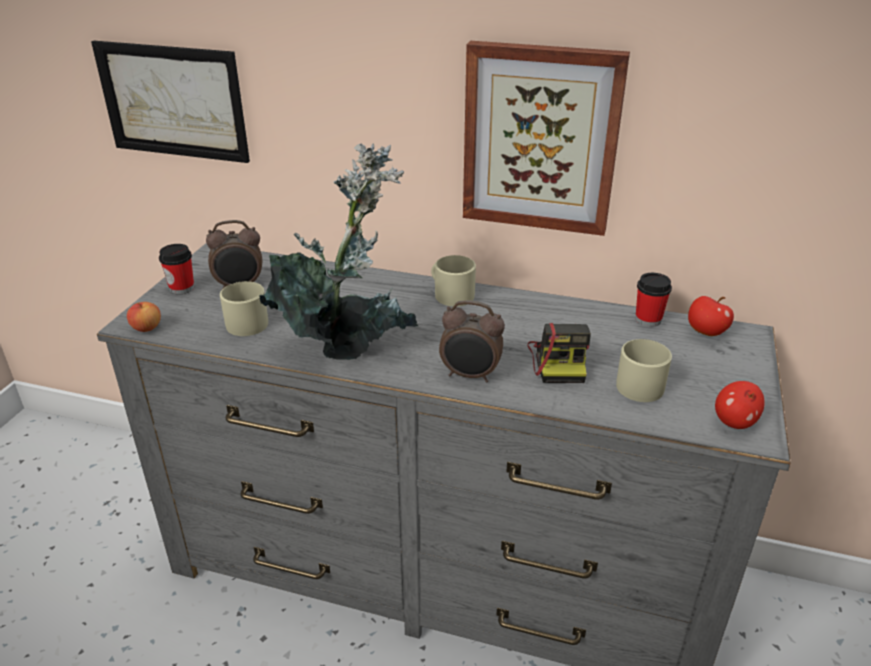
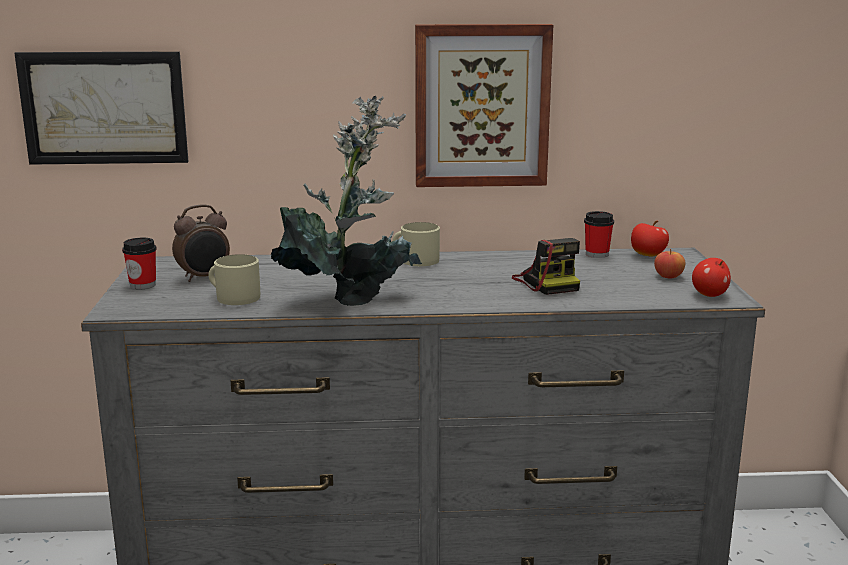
camera: 20 degrees left, 15 degrees down
(146, 328) = (135, 312): apple -> apple (668, 276)
(470, 375) = (480, 299): alarm clock -> none
(638, 383) = (620, 286): beige mug -> none

